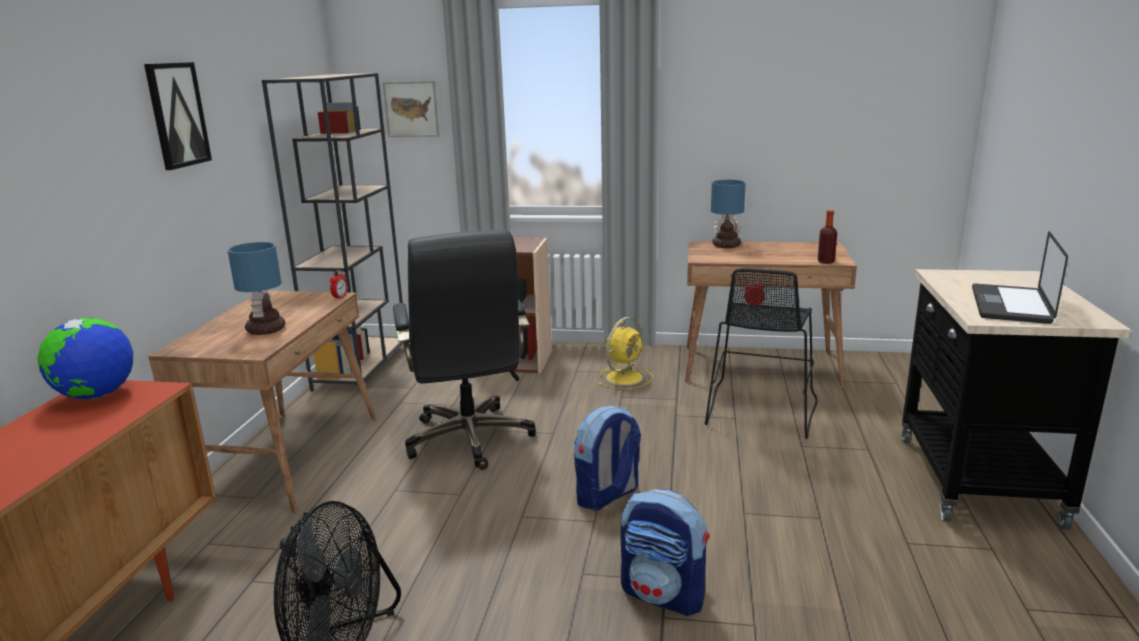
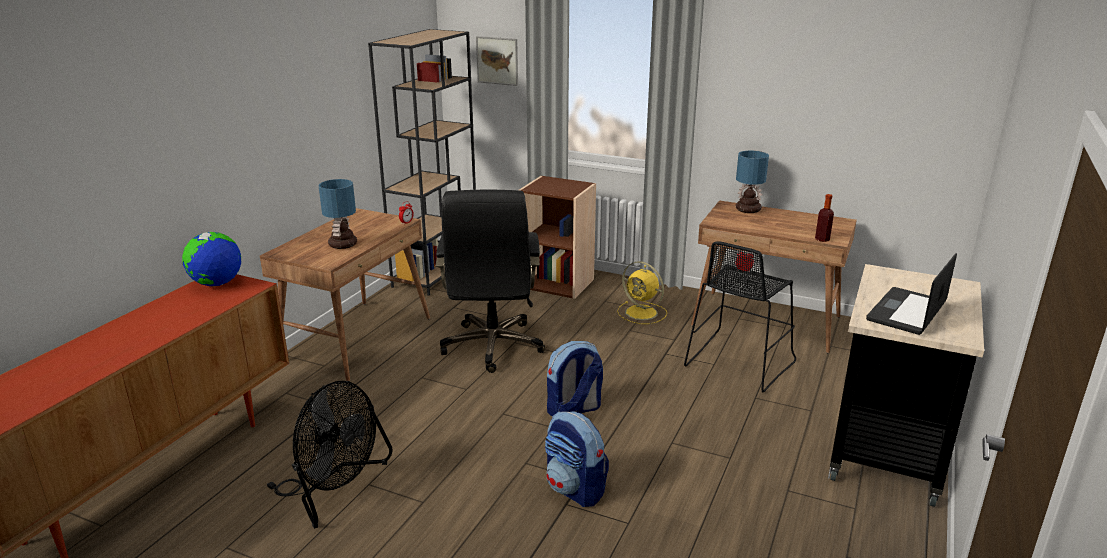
camera: 15 degrees right, 5 degrees up
(177, 115) = (296, 78): picture -> none
(625, 377) = (642, 313): yellow fan -> yellow fan turned 75 degrees clockwise

